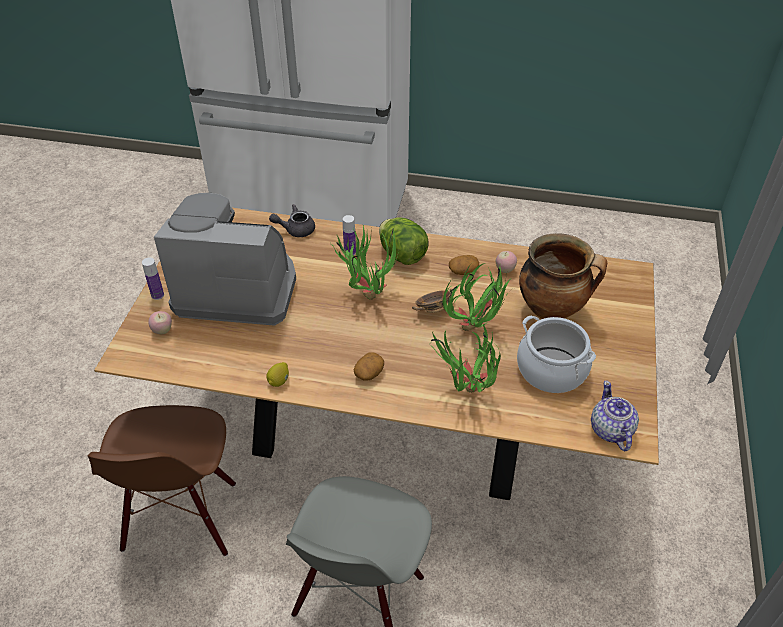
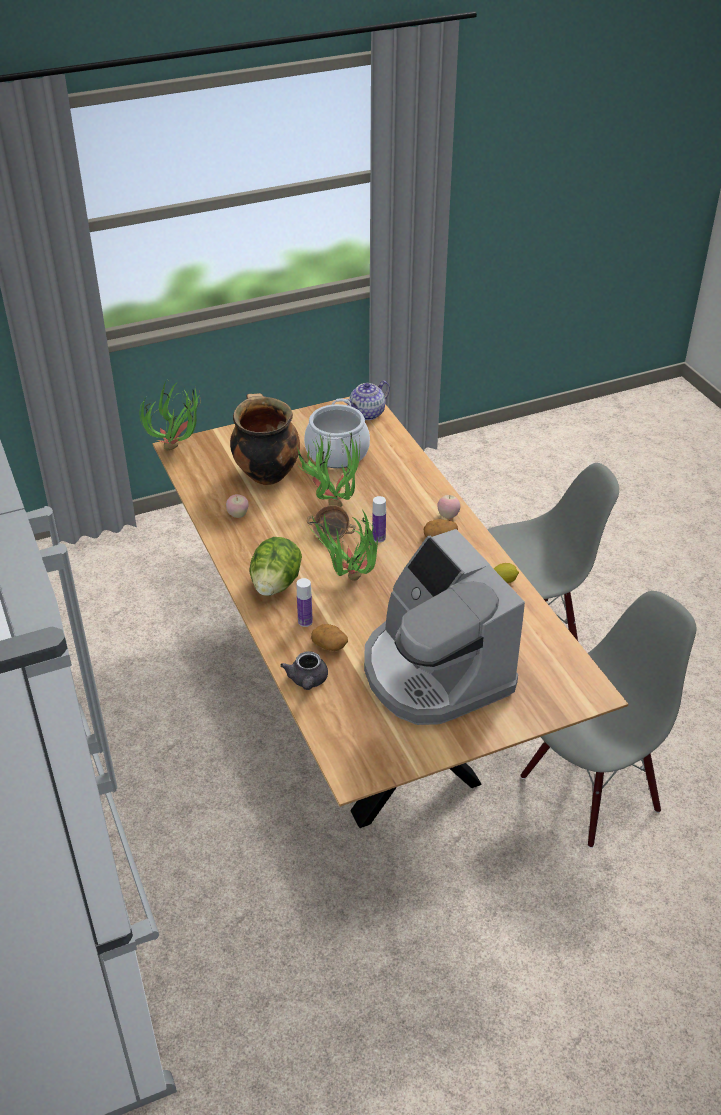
camera: 125 degrees left, 5 degrees down
(157, 295) = (504, 725): bottle -> bottle (378, 538)
(162, 331) = (539, 688): apple -> apple (448, 516)
(182, 518) = (589, 791): brown chair -> grey chair
(295, 229) = (307, 681): grey teapot -> grey teapot turned 45 degrees clockwise
(463, 271) = (263, 538): potato -> potato (330, 645)
(466, 395) = (406, 482): potted plant -> potted plant (179, 449)

